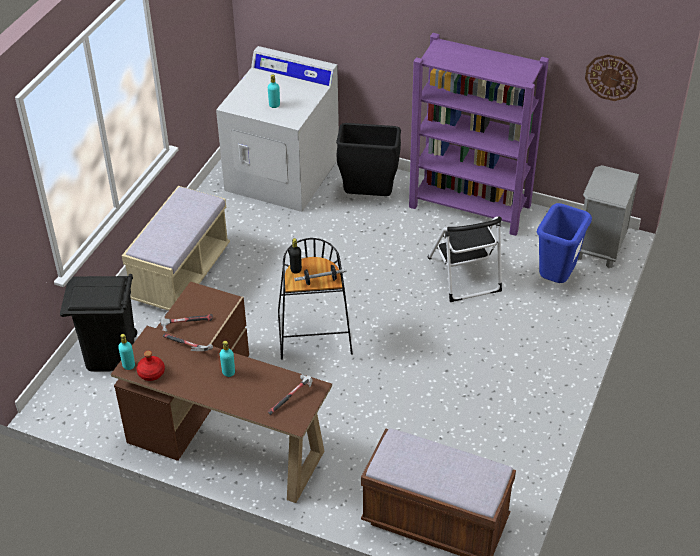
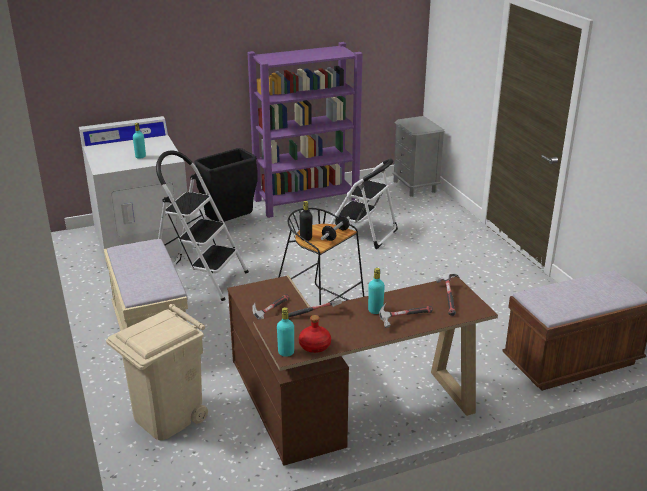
camera: 45 degrees left, 15 degrees down
(110, 355) = (167, 417): black trash can -> beige trash can
(234, 393) = (403, 319): none -> hammer
(272, 243) = (198, 278): none -> step ladder
(556, 279) = (417, 210): blue trash can -> none
(611, 77) = (389, 43): wall clock -> none

